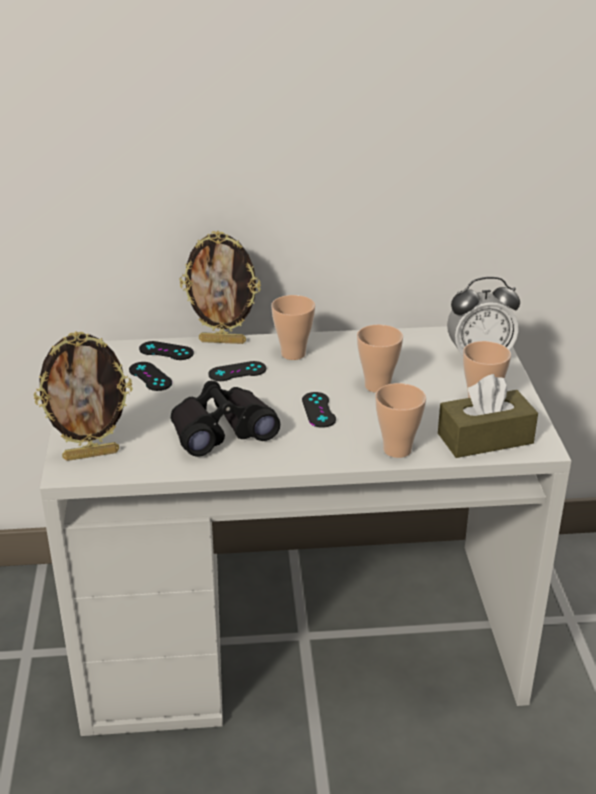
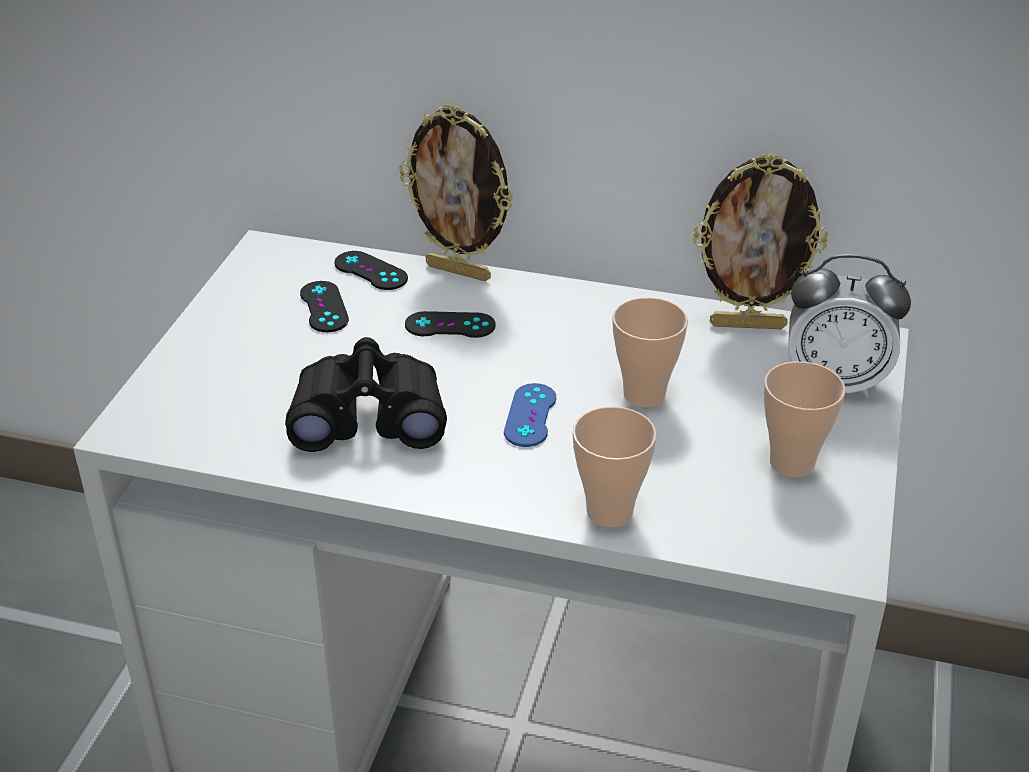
camera: 20 degrees right, 5 degrees up
(91, 454) = (170, 412): picture frame -> picture frame (748, 324)
(293, 354) = (549, 313): cup -> none
(318, 410) = (530, 415): black game controller -> blue game controller
(485, 438) = (762, 526): brown tissue box -> none

